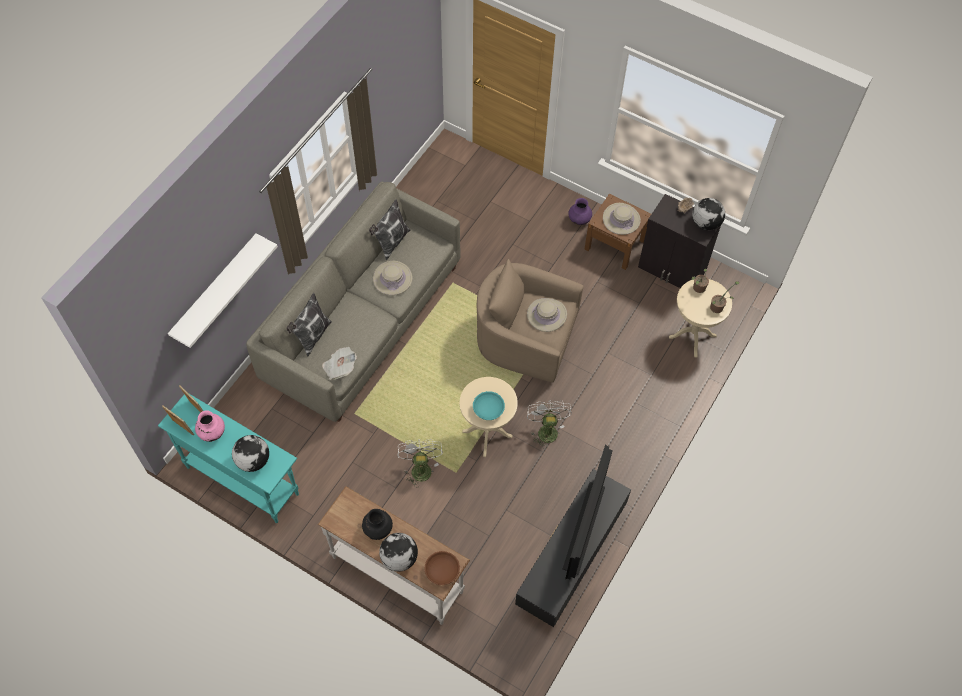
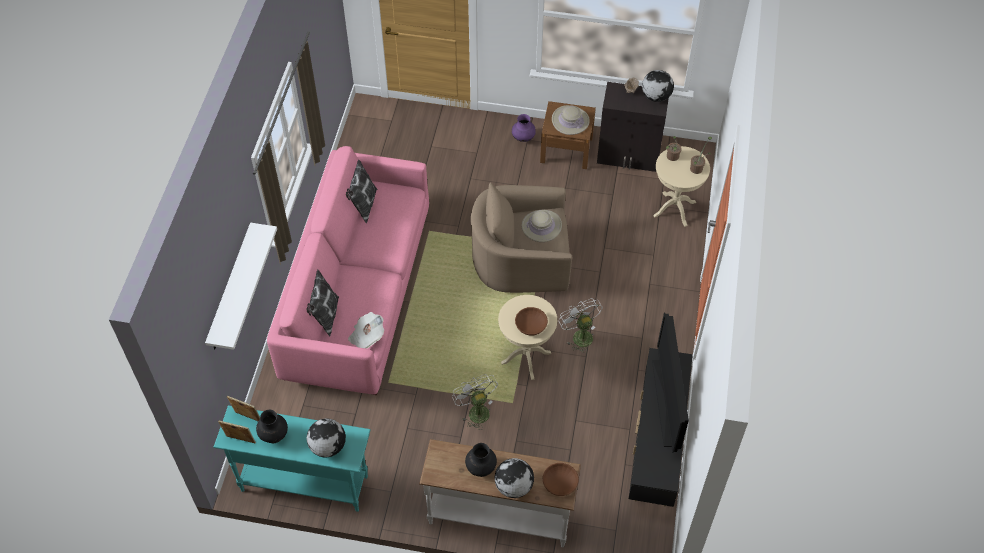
camera: 20 degrees left, 5 degrees down
(212, 433) = (273, 435): pink vase -> black vase
(363, 322) = (358, 295): grey sofa -> pink sofa
(392, 278) = (380, 238): beige hat -> none
(488, 409) = (531, 325): turquoise bowl -> brown bowl

